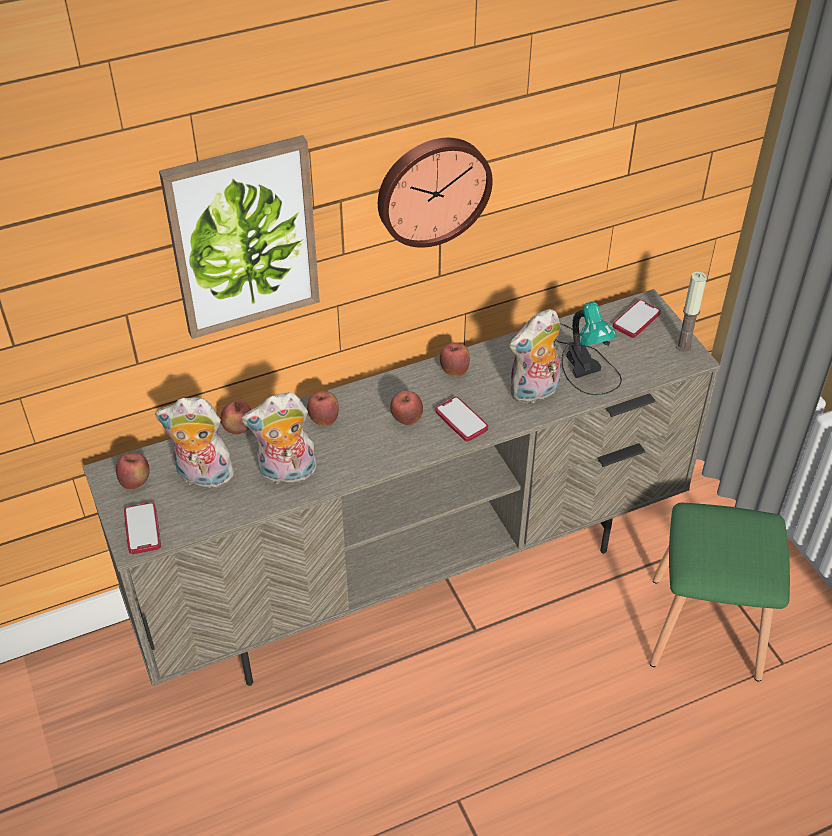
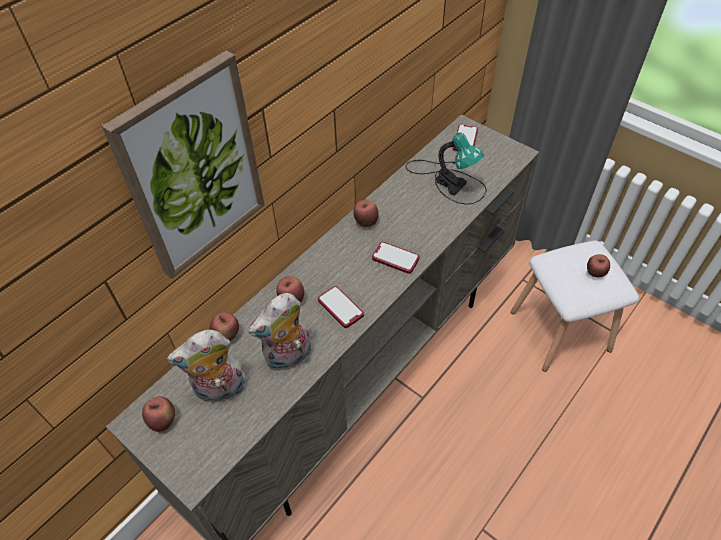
camera: 25 degrees left, 5 degrees up
(142, 529) = (194, 462): phone -> phone (340, 307)
(406, 419) = (355, 274): apple -> apple (595, 273)
(432, 189) = (328, 77): wall clock -> none
(534, 392) = (432, 217): plush toy -> none
(683, 346) = (507, 147): candle -> none
(707, 627) = (561, 329): green stool -> white stool

